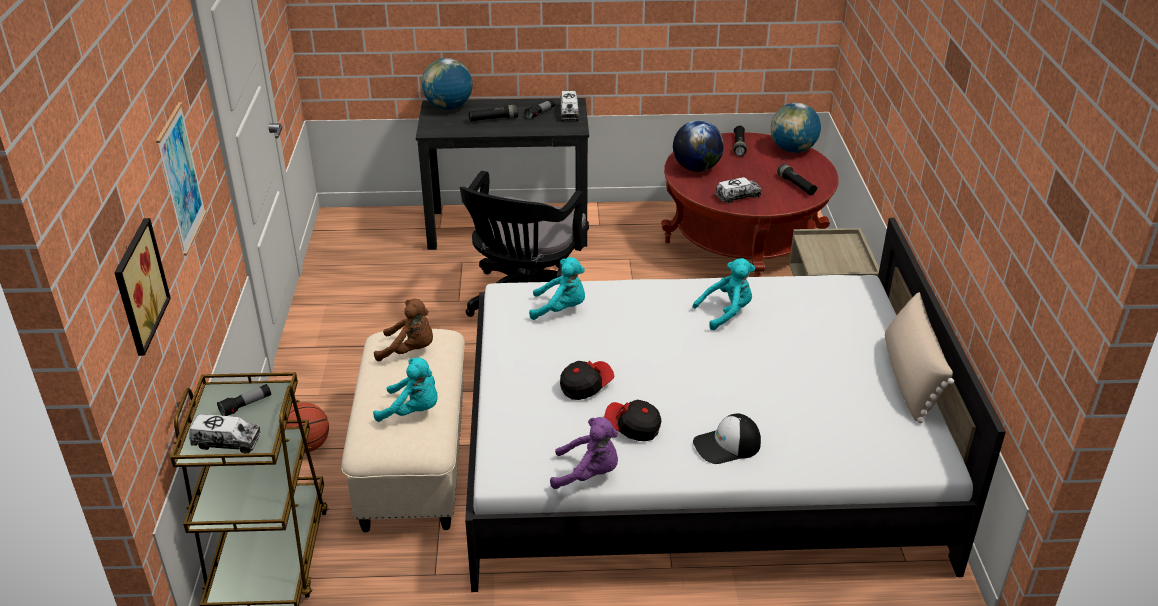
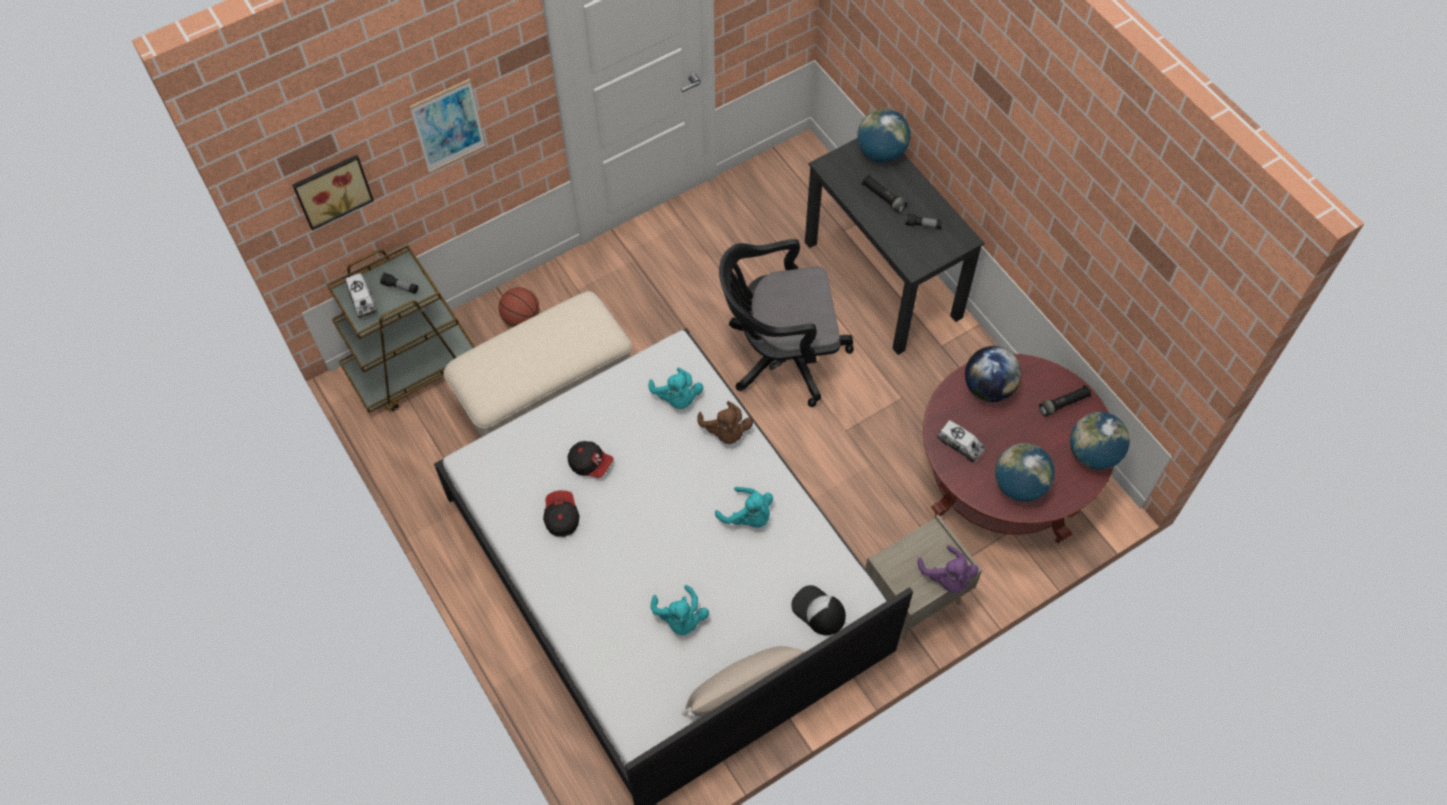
camera: 60 degrees right, 25 degrees up
(410, 350) = (574, 329): brown plush toy -> brown plush toy (726, 432)
(413, 411) = (509, 372): turquoise plush toy -> turquoise plush toy (680, 618)
(569, 113) = (941, 247): toy truck -> none
(588, 474) = (497, 513): purple plush toy -> purple plush toy (947, 578)
(727, 445) = (577, 588): cap -> cap (818, 611)
(796, 185) = (1019, 485): black flashlight -> globe

